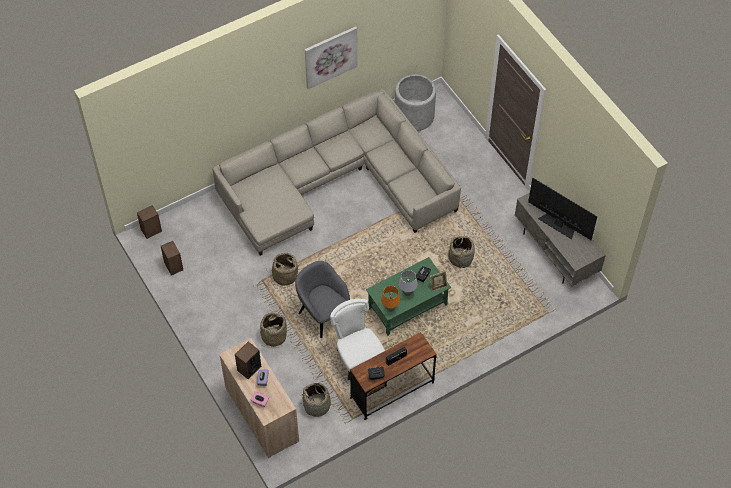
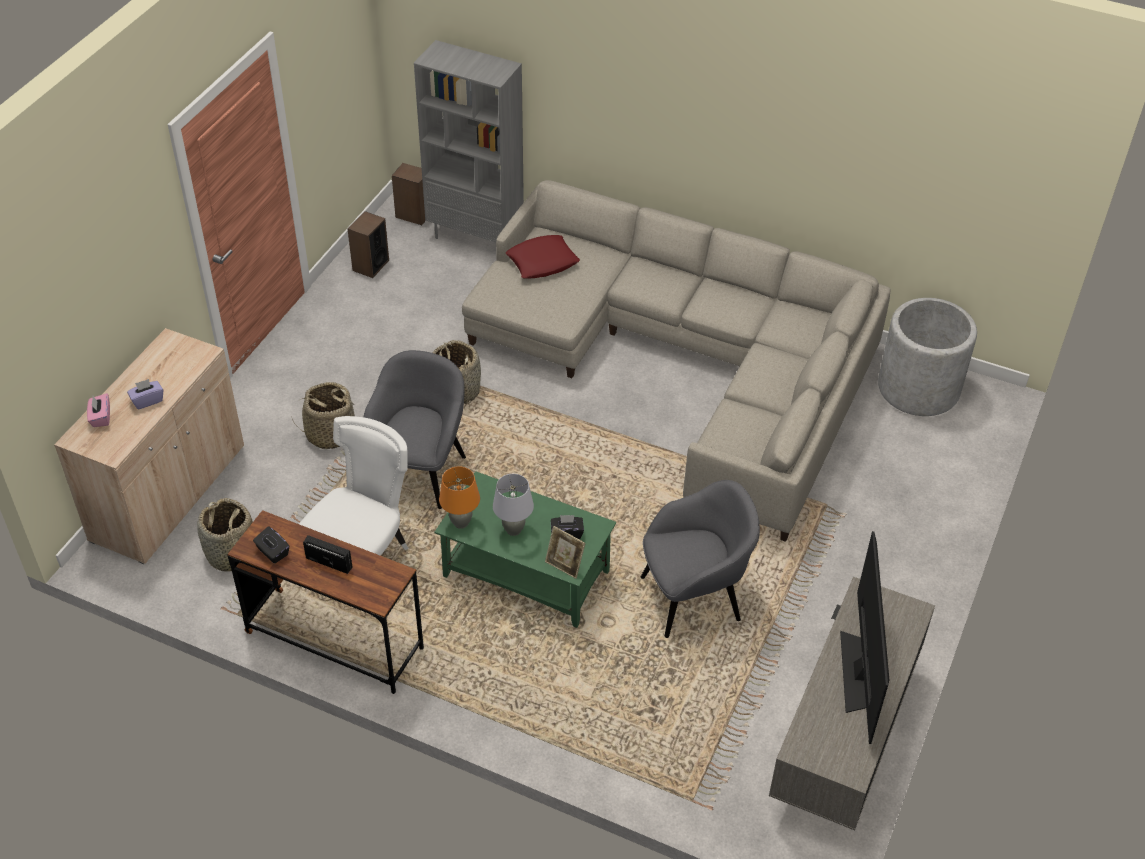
camera: 55 degrees right, 10 degrees down
(190, 214) = (476, 238): none -> grey bookcase
(249, 368) = (160, 374): speaker -> none
(258, 197) = (542, 262): none -> red pillow
(330, 57) = (805, 125): picture -> none
(460, 258) = (693, 597): basket -> grey armchair

